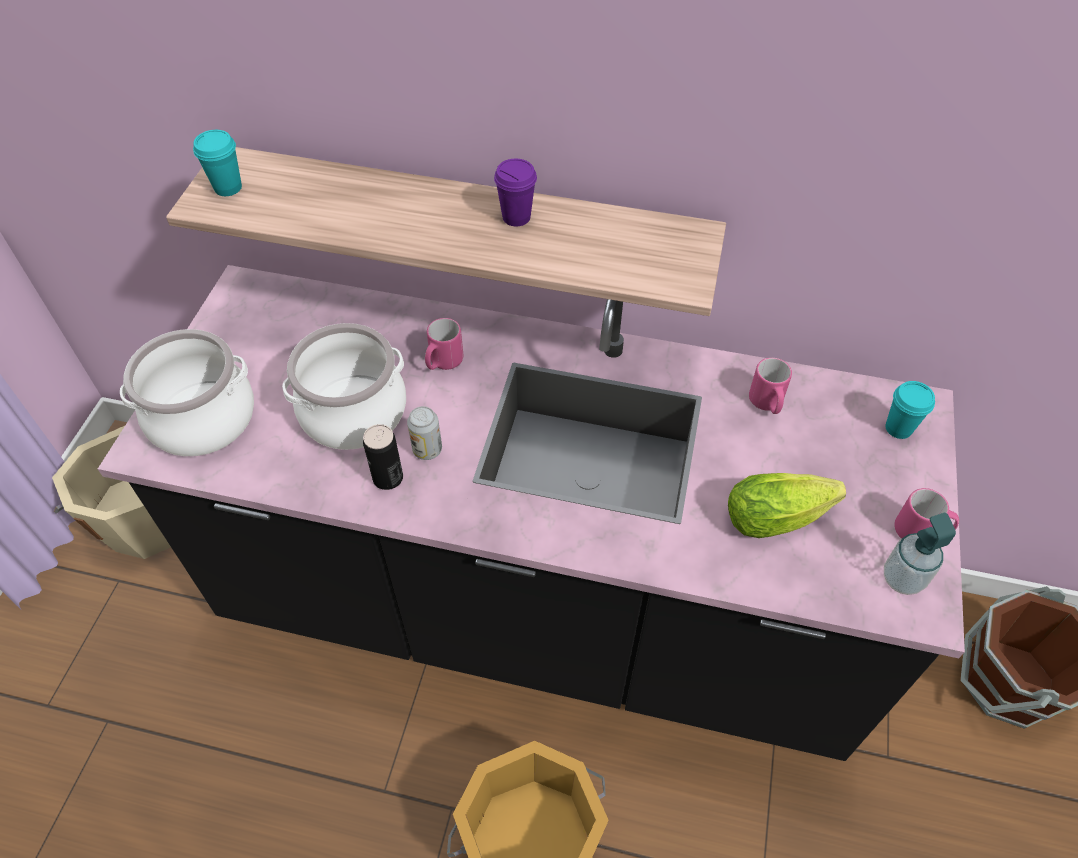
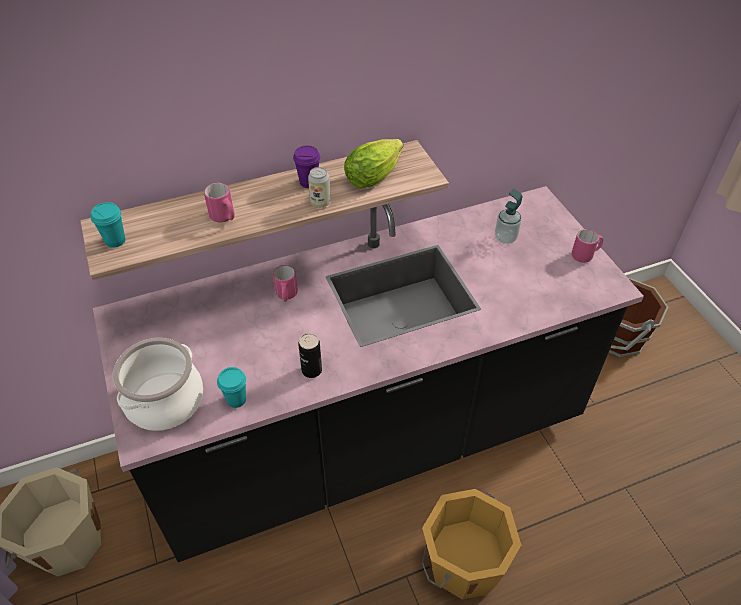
camera: 35 degrees left, 5 degrees down
(354, 413) = (259, 348): cooking pot -> none
(427, 449) = (320, 344): can -> can (320, 202)
(767, 404) = (471, 232): pink mug -> pink mug (224, 218)
(782, 516) = (522, 280): lettuce -> lettuce (376, 174)
(898, 428) = (538, 214): turquoise cup -> turquoise cup (236, 400)
(902, 578) = (595, 279): soap dispenser -> soap dispenser (505, 238)

